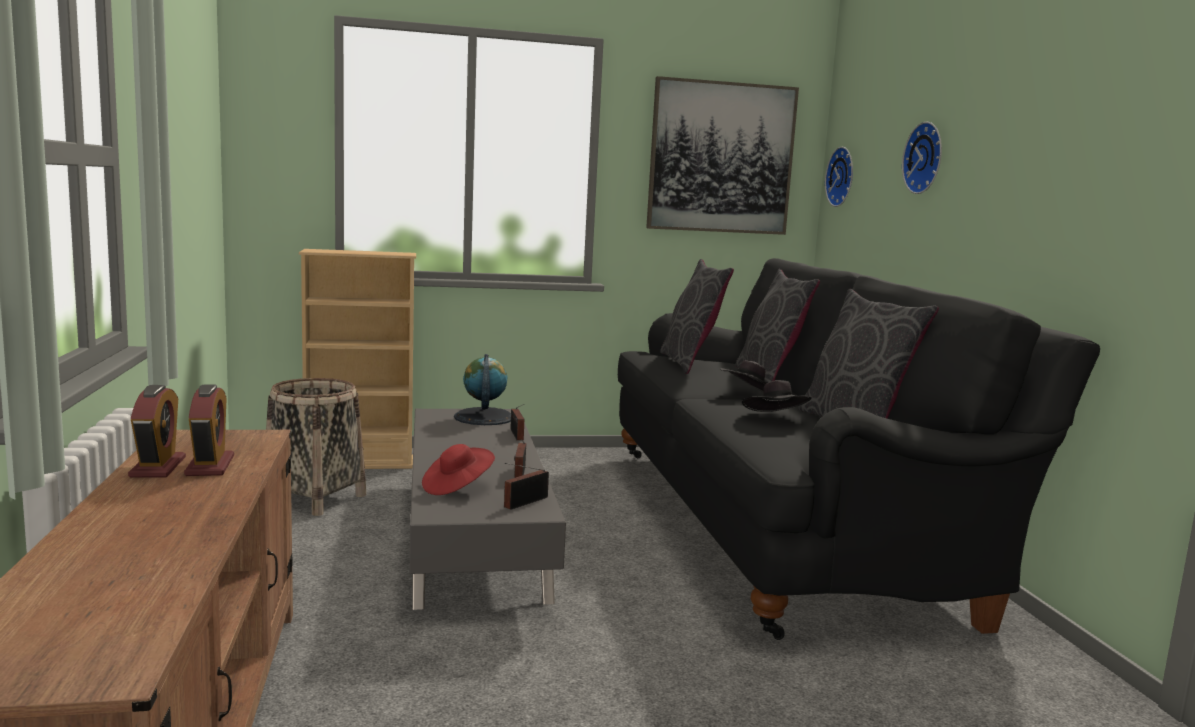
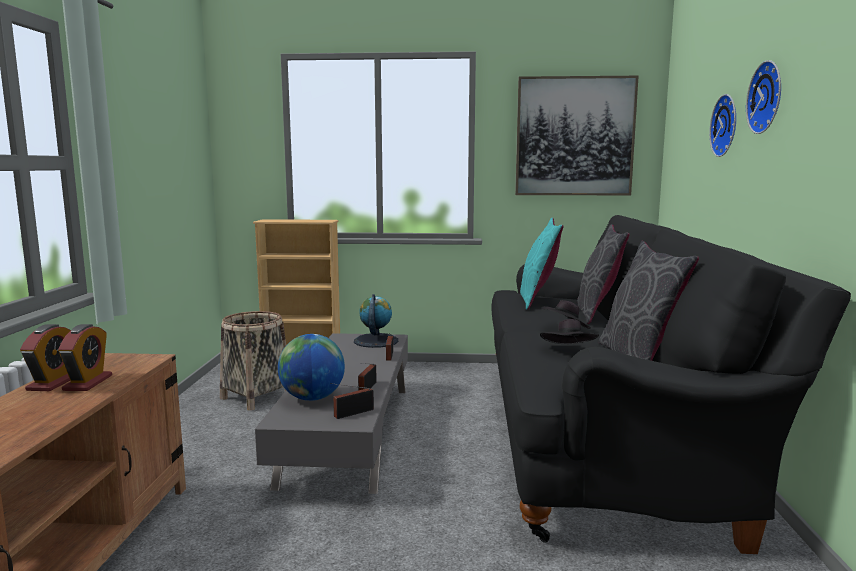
camera: 15 degrees right, 0 degrees up
(457, 487) = (312, 398): red hat -> globe
(690, 363) = (539, 300): grey pillow -> turquoise pillow
(843, 177) = (675, 146): wall clock -> wall clock (768, 97)

